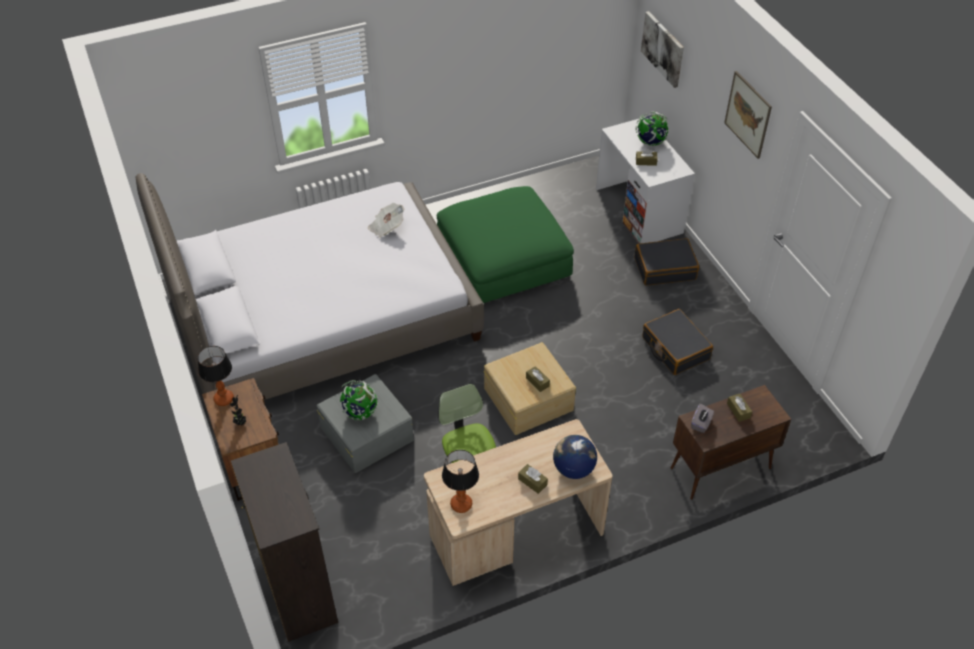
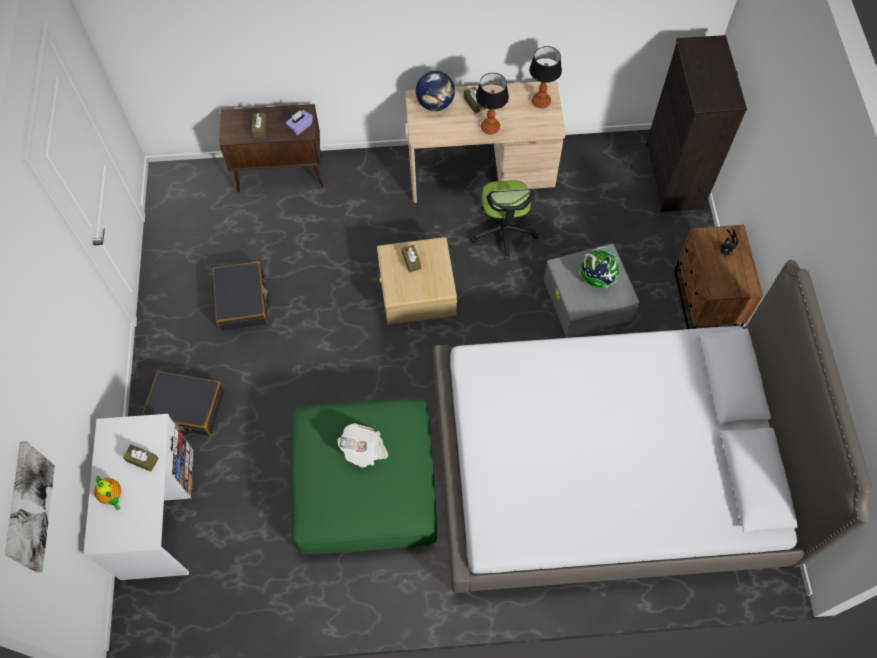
camera: 160 degrees left, 15 degrees up
(224, 399) = (739, 283): table lamp -> table lamp (490, 127)
(386, 227) = (516, 475): newspaper -> newspaper (364, 450)
(650, 142) = (112, 496): globe -> teapot
(701, 423) = (300, 126): grey tissue box -> purple tissue box
(748, 114) = (42, 280): picture -> none

